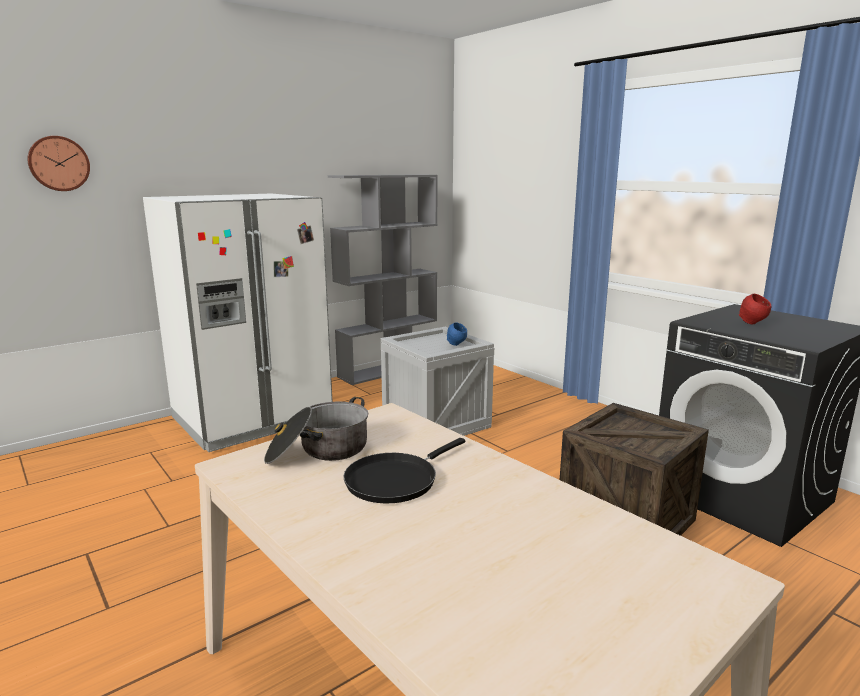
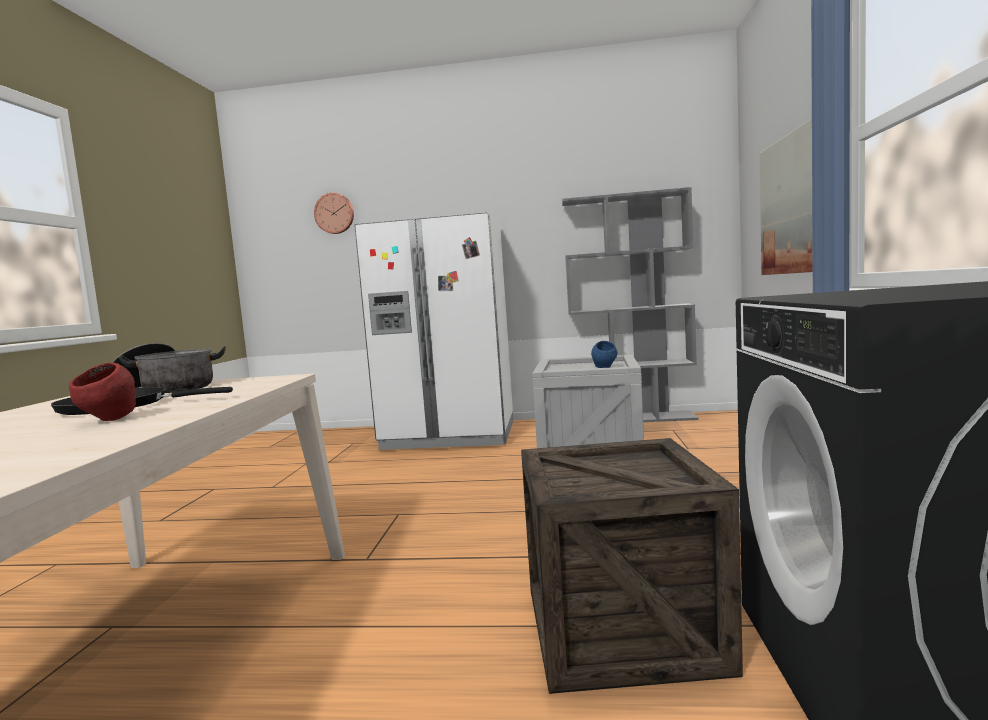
camera: 45 degrees right, 10 degrees down
(531, 209) = (791, 205): none -> picture
(752, 324) = (896, 291): red bowl -> red bowl (109, 420)

